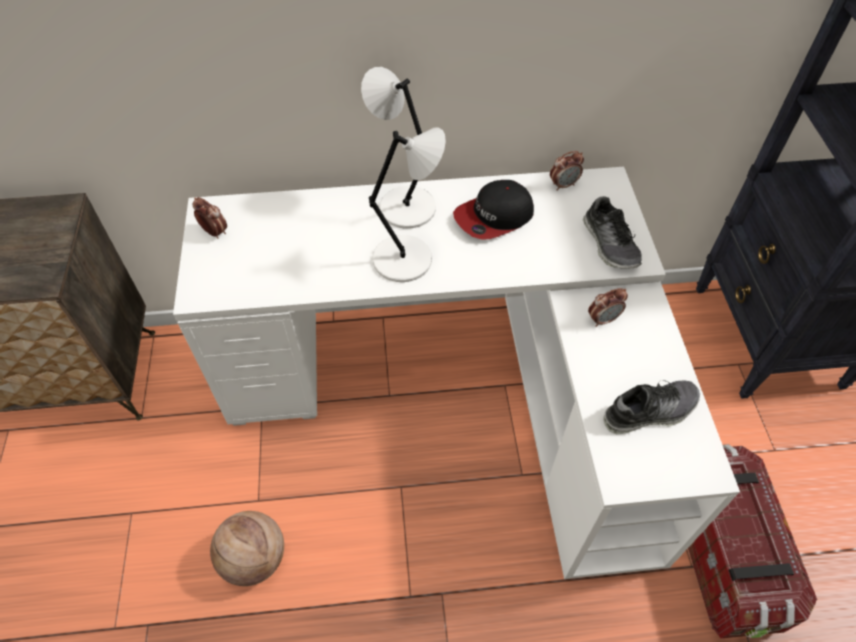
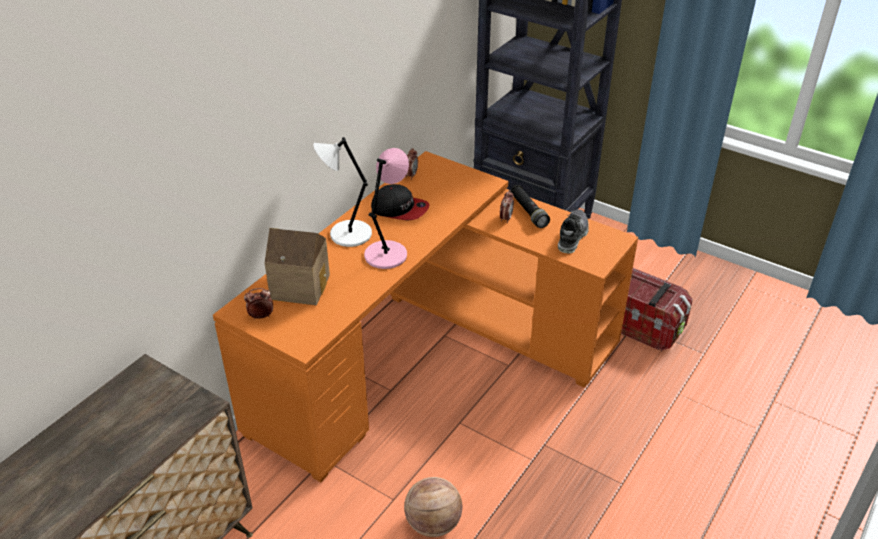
camera: 50 degrees left, 15 degrees down
(288, 227) = (300, 285): none -> toy house
(406, 258) = (387, 254): white table lamp -> pink table lamp
(462, 389) = (425, 355): white desk -> orange desk
(494, 217) = (400, 209): cap -> cap turned 75 degrees counterclockwise
(610, 244) = (469, 185): shoe -> none
(641, 334) = (528, 212): none -> black flashlight

